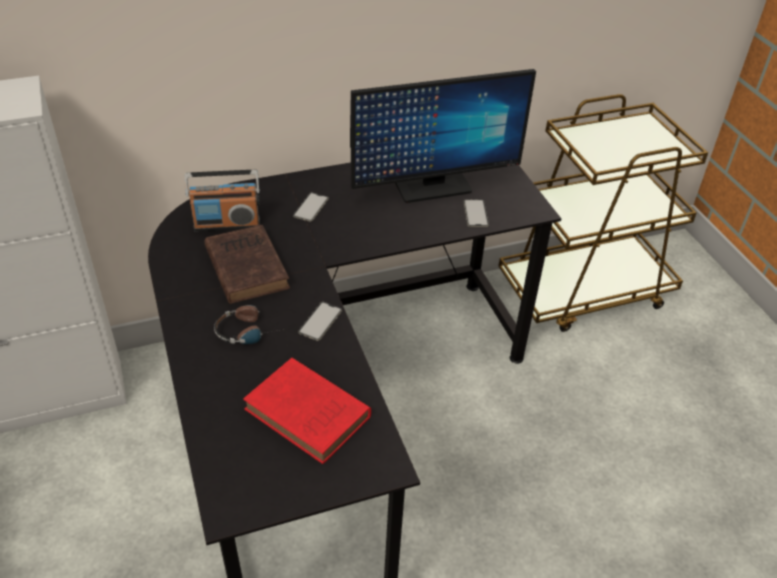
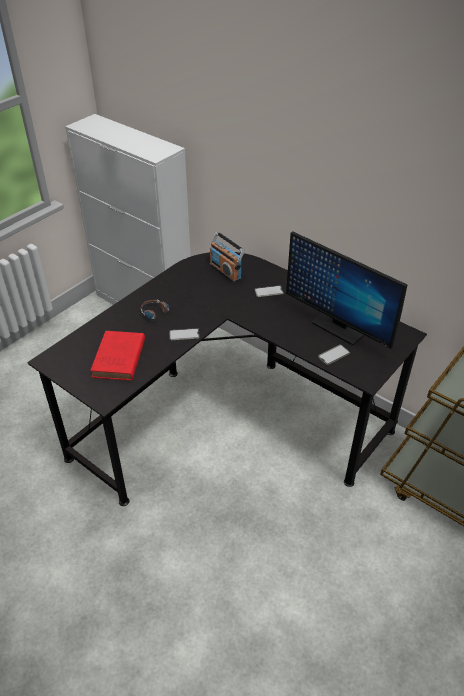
camera: 60 degrees right, 0 degrees up
(246, 266) = (200, 292): brown book -> none

